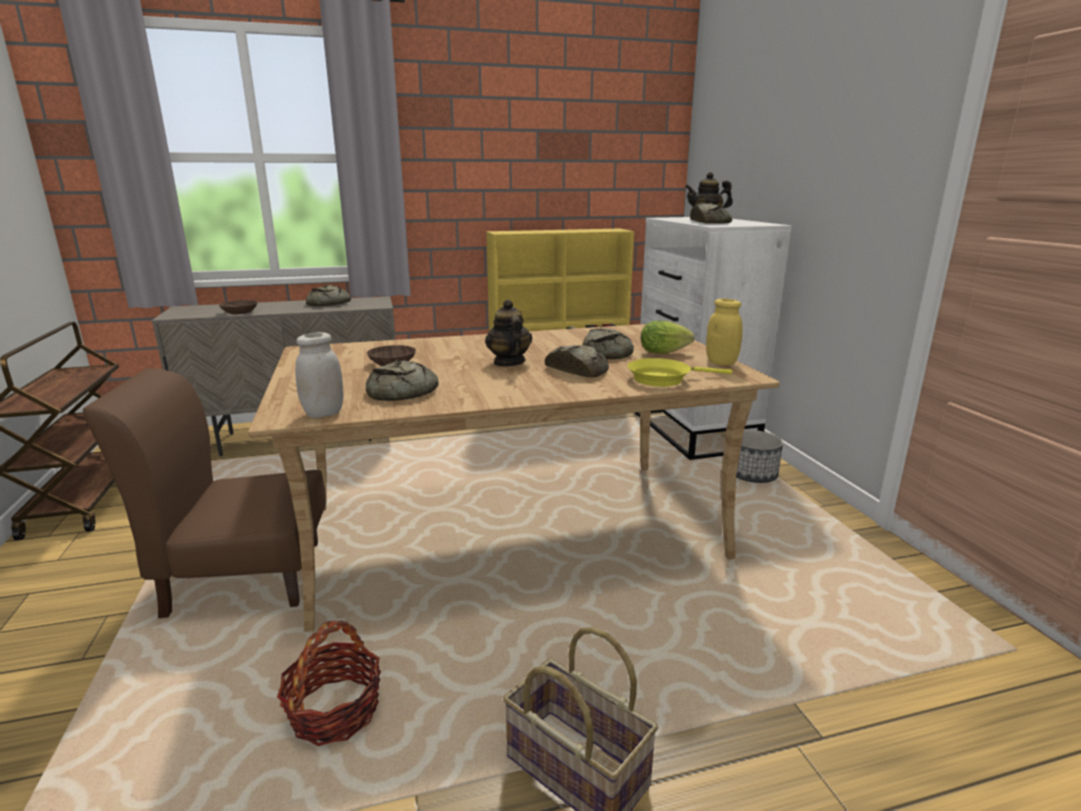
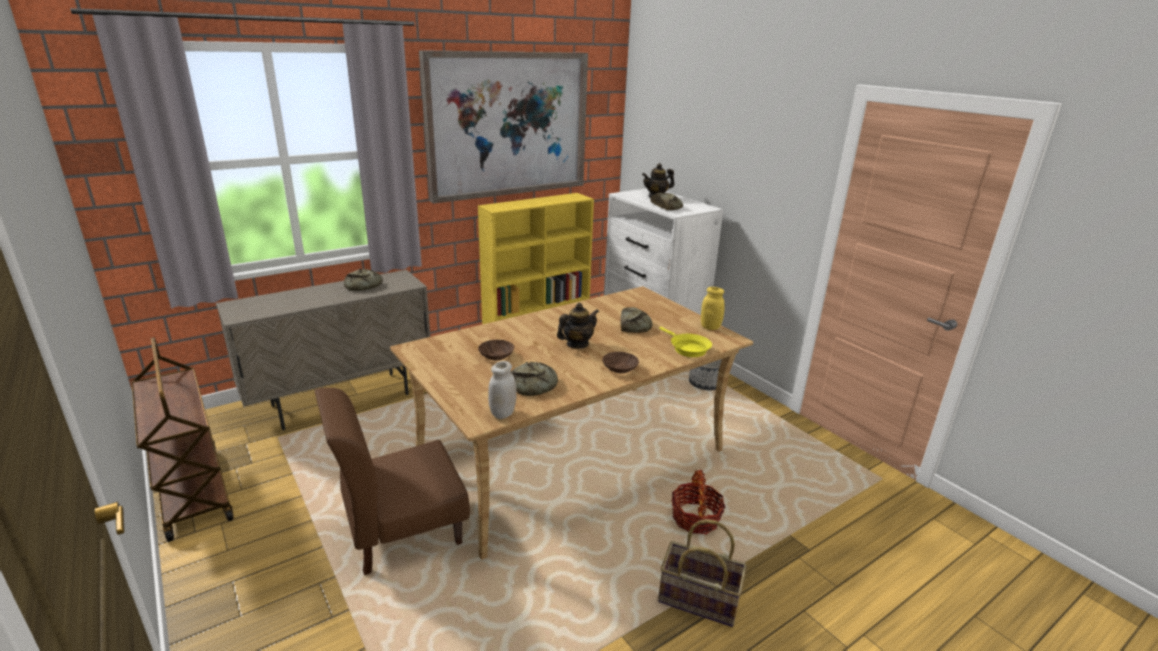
camera: 20 degrees left, 5 degrees up
(241, 312) = (297, 306): brown bowl -> brown bowl (620, 368)
(335, 711) = (541, 604): basket -> basket (695, 519)
(509, 362) = (577, 344): teapot -> teapot turned 90 degrees clockwise
(529, 135) = (508, 125): none -> picture
(578, 369) = (628, 346): bread -> none
(663, 379) = (687, 348): yellow frying pan -> yellow frying pan turned 90 degrees counterclockwise
(666, 352) = (670, 320): lettuce -> none

